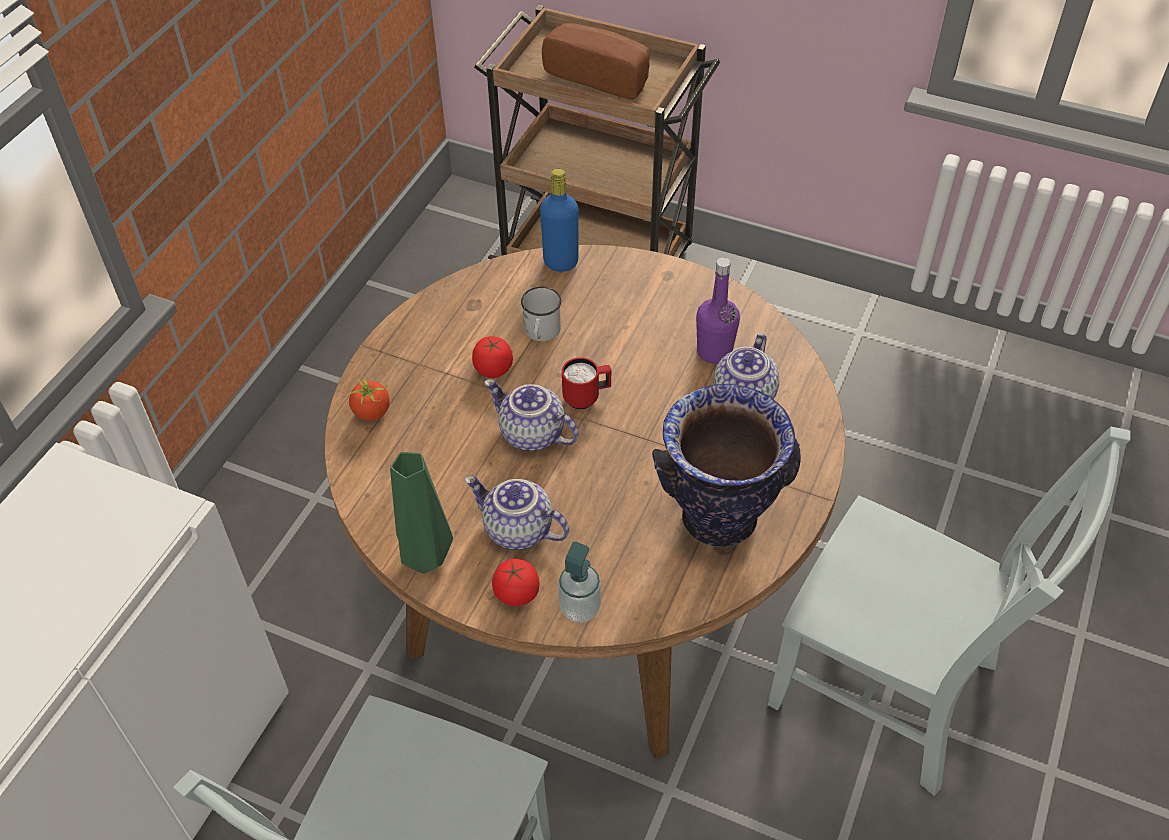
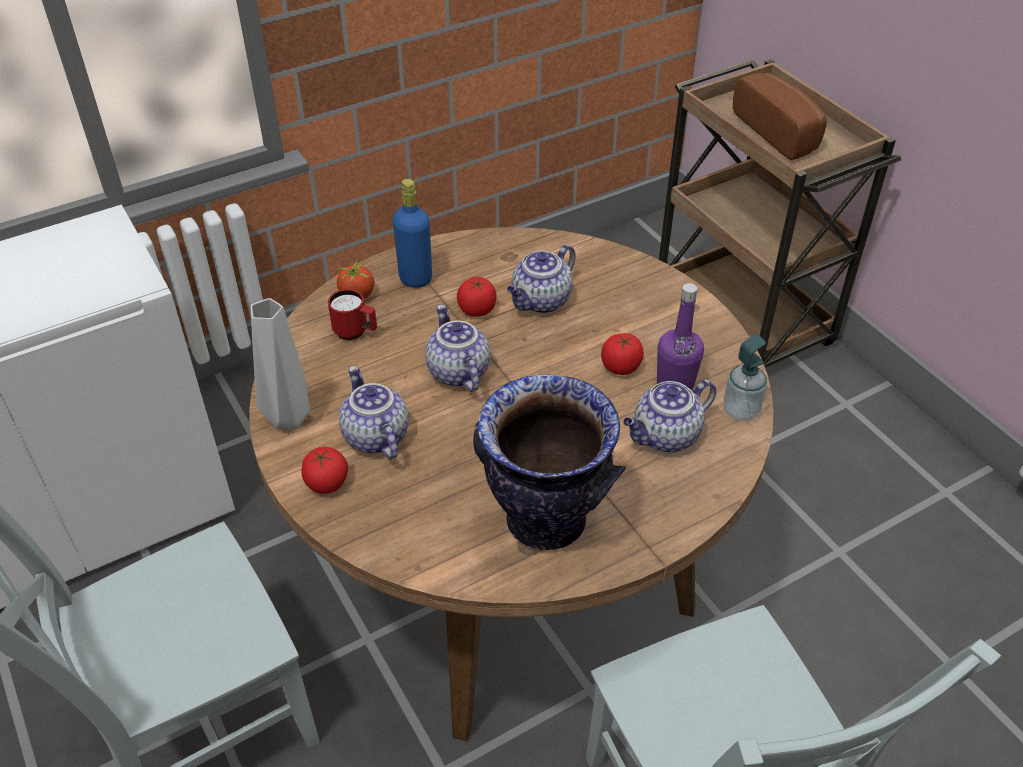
camera: 35 degrees right, 5 degrees down
(423, 557) = (288, 417): green vase -> grey vase
(541, 333) = (541, 302): white mug -> teapot
(561, 262) = (610, 257): blue bottle -> blue bottle (415, 278)
(580, 608) = (362, 523): soap dispenser -> soap dispenser (740, 410)
(587, 397) = (529, 367): red mug -> red mug (355, 332)
(658, 357) = (621, 366): none -> tomato

